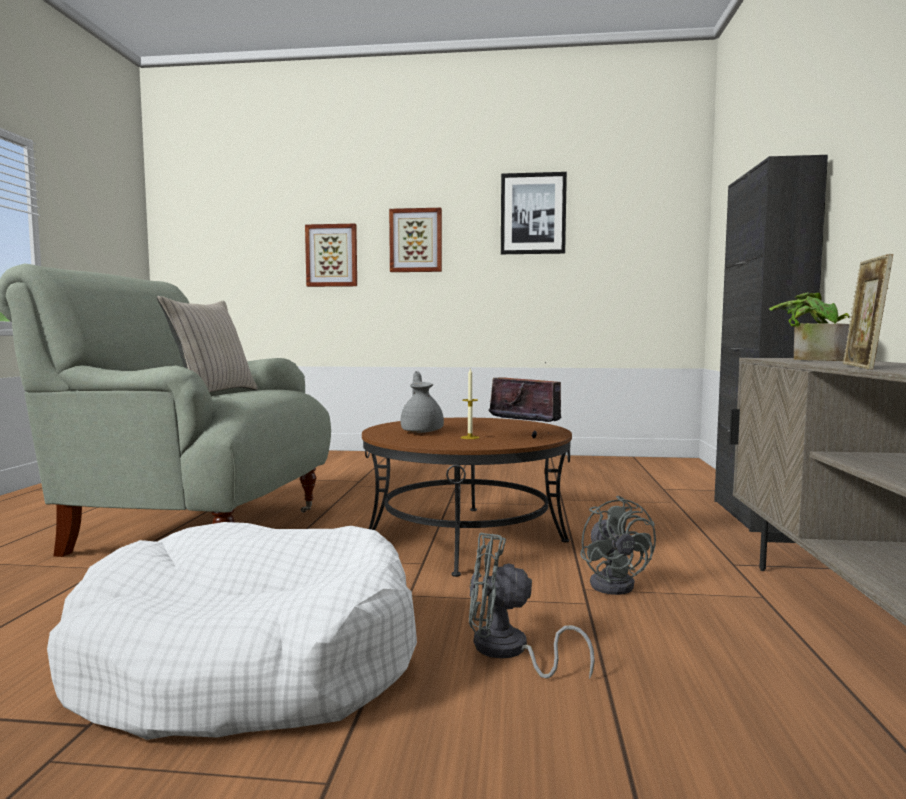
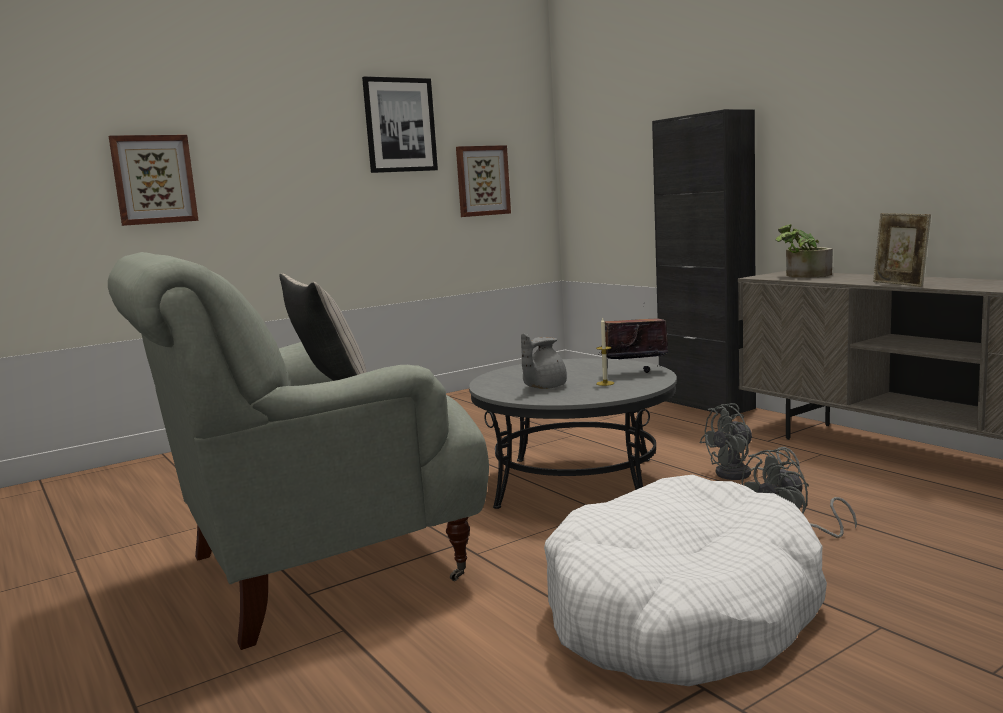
camera: 40 degrees left, 5 degrees up
(416, 240) = (269, 157): picture -> picture (482, 181)
(422, 431) = (543, 387): grey teapot -> grey teapot turned 90 degrees counterclockwise
(466, 537) = (576, 482): brown coffee table -> grey coffee table
(615, 583) = (742, 475): grey fan -> grey fan turned 120 degrees clockwise

